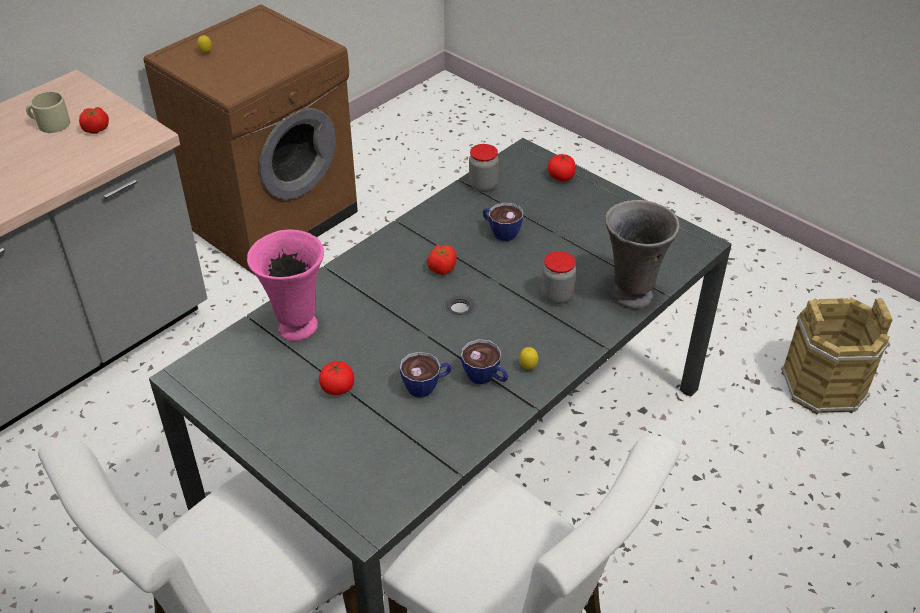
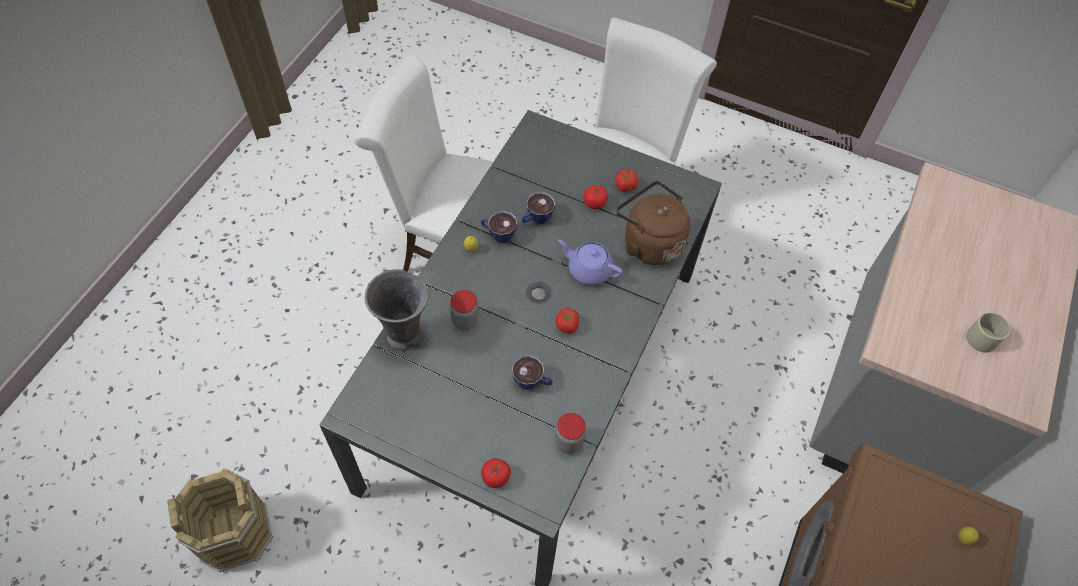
camera: 160 degrees right, 15 degrees up
(96, 130) = (938, 341): tomato -> tomato (625, 186)
(296, 328) = (649, 242): pink vase -> brown kettle
(388, 315) = (588, 269): none -> purple teapot

